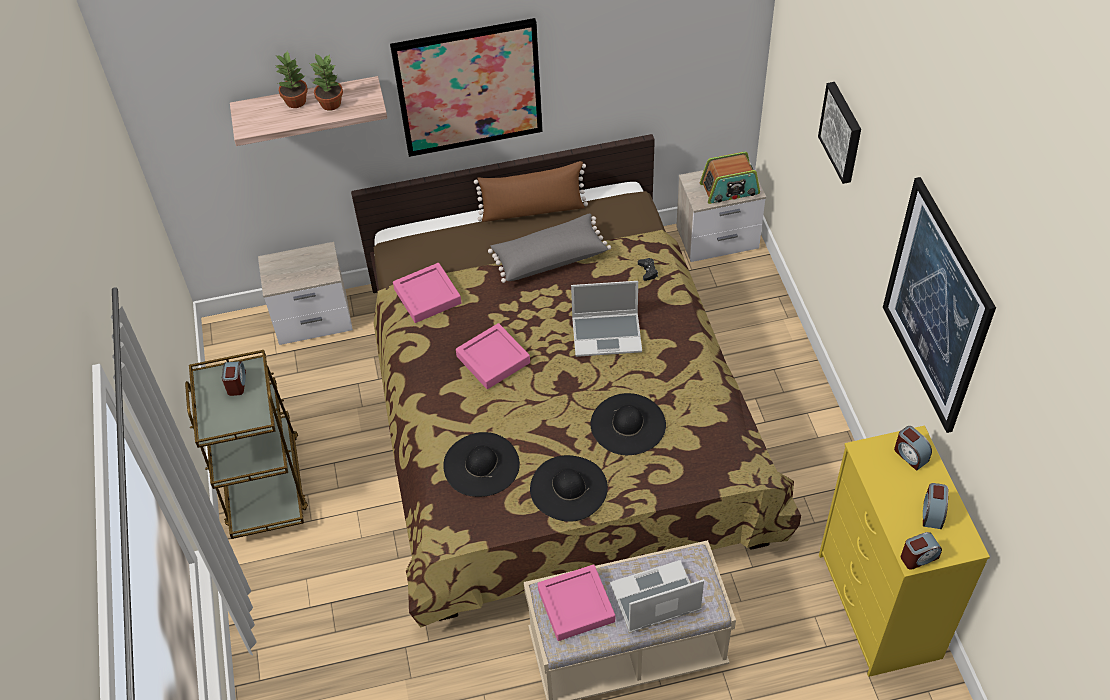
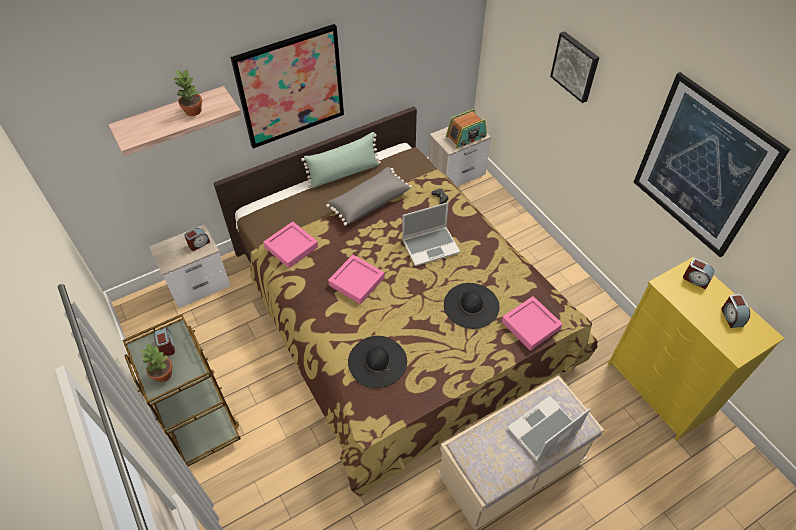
camera: 20 degrees left, 0 degrees up
(295, 101) = (163, 114): potted plant -> potted plant (163, 374)
(533, 210) = (344, 173): brown pillow -> green pillow
(568, 488) = (448, 363): black hat -> none
(576, 605) = (489, 452): pink tray -> pink tray (530, 325)
(918, 557) = (740, 351): alarm clock -> alarm clock (199, 244)

